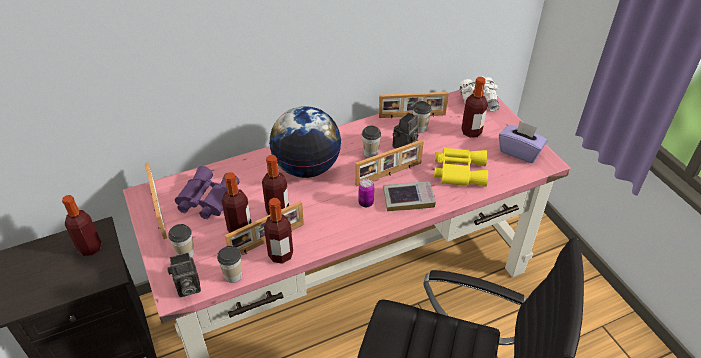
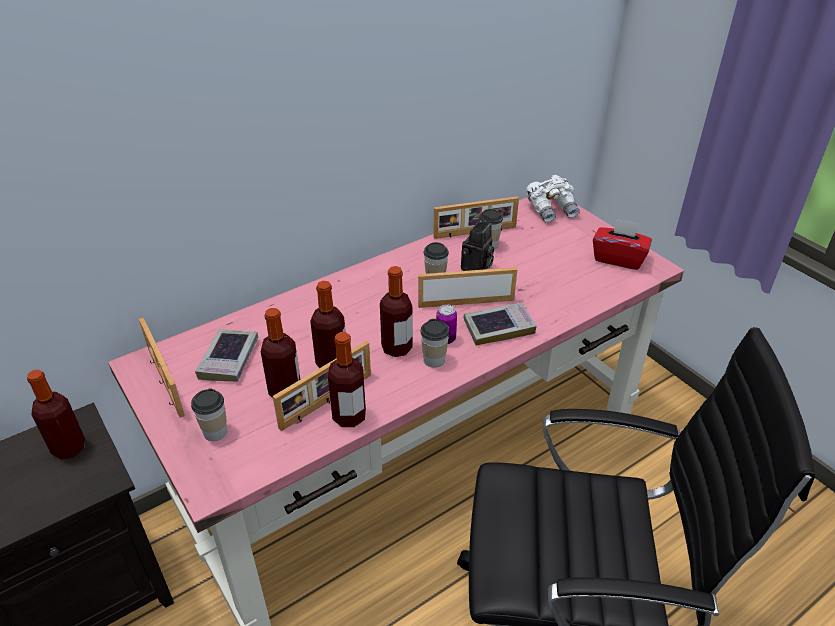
camera: 10 degrees left, 5 degrees down
(187, 288) = (227, 477): camera -> none
(206, 199) = (229, 359): purple binoculars -> book
(233, 275) = (289, 452): cup -> cup (434, 360)
(307, 167) = (357, 305): globe -> none
(389, 174) = (466, 302): picture frame -> picture frame turned 150 degrees counterclockwise
(458, 170) = (551, 288): yellow binoculars -> none
(471, 132) = (553, 243): bottle -> bottle (397, 348)
(520, 151) = (618, 258): purple tissue box -> red tissue box

